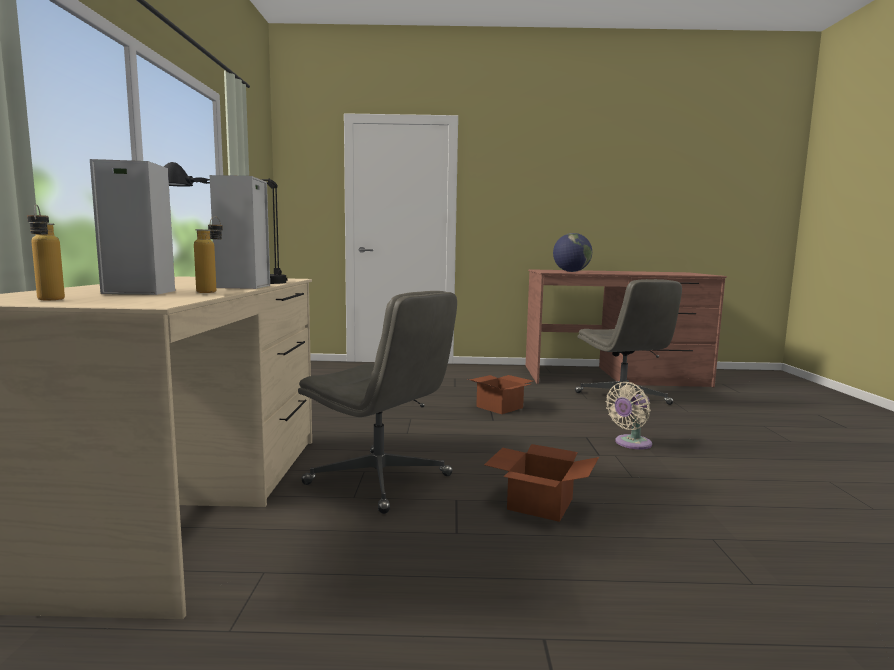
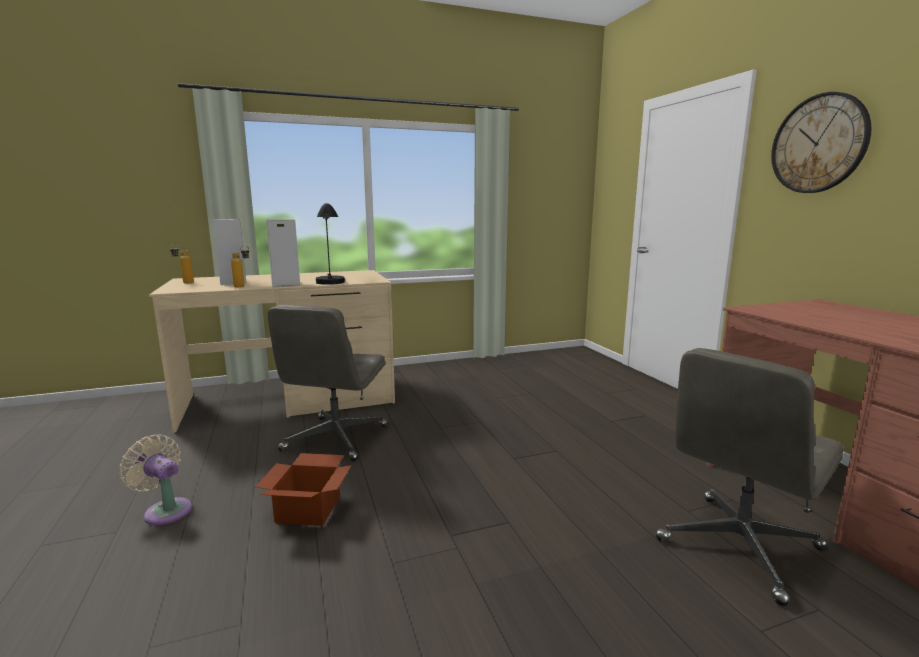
camera: 70 degrees right, 5 degrees up
(501, 407) = (565, 456): cardboard box -> none
(511, 174) = (818, 144): none -> wall clock
(571, 271) = (805, 315): globe -> none
(630, 443) = (510, 559): beige fan -> beige fan (165, 510)

